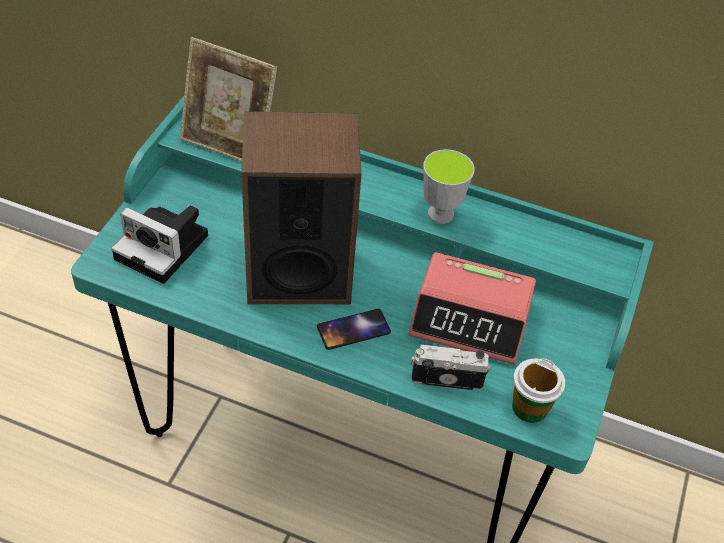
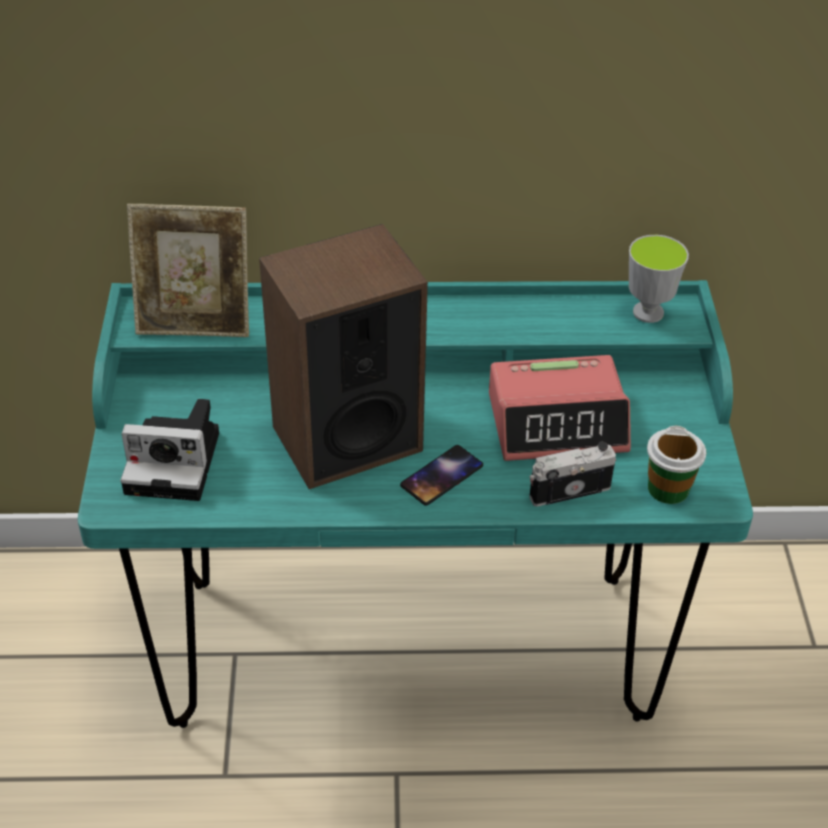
camera: 20 degrees left, 5 degrees down
(440, 214) = (475, 322): cup -> cup (648, 312)

